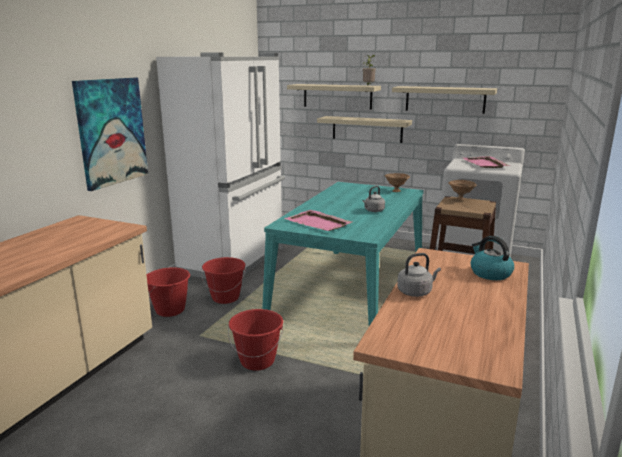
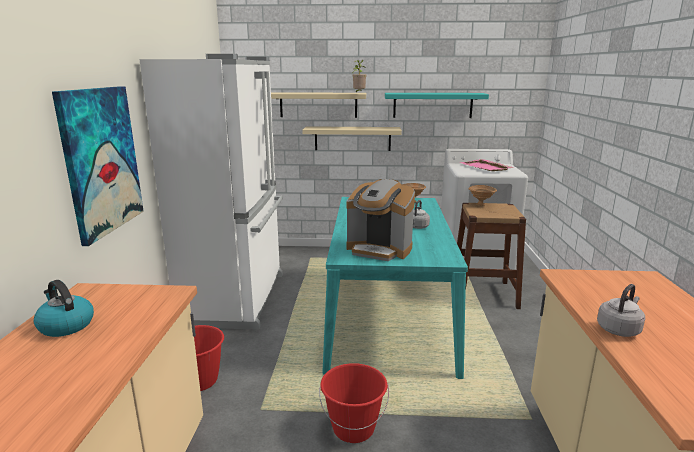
camera: 20 degrees left, 0 degrees up
(225, 298) = (258, 349): red bucket -> none
(318, 223) = (379, 249): pink tray -> coffee machine
(445, 99) = (432, 105): beige shelf -> turquoise shelf
(490, 273) = (646, 290): kettle -> kettle (65, 325)

